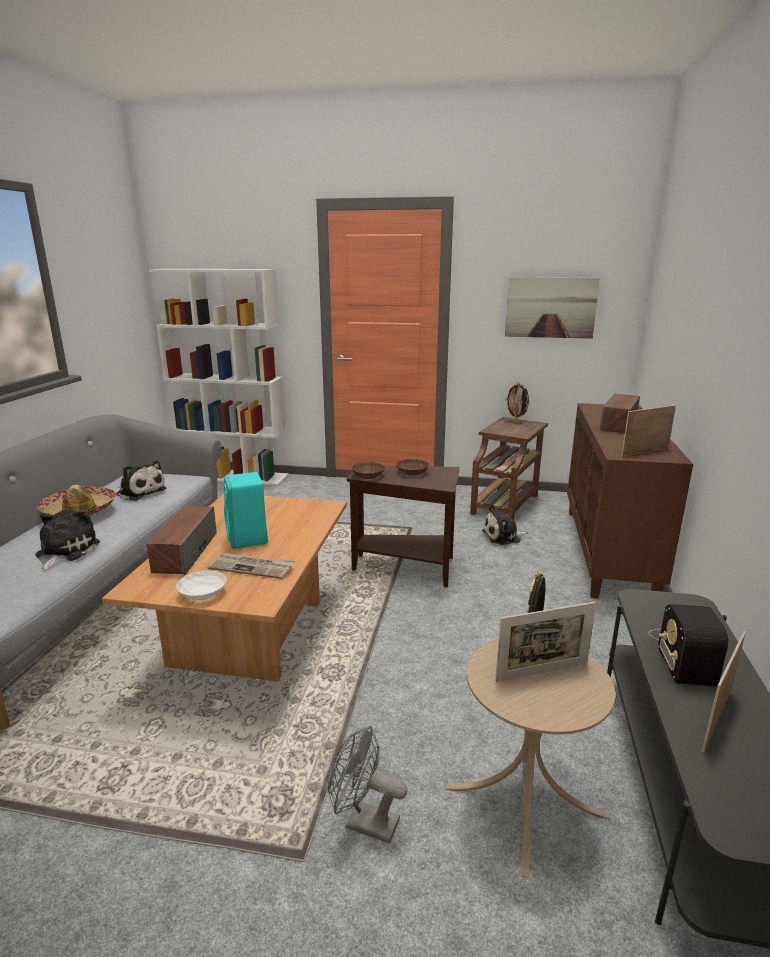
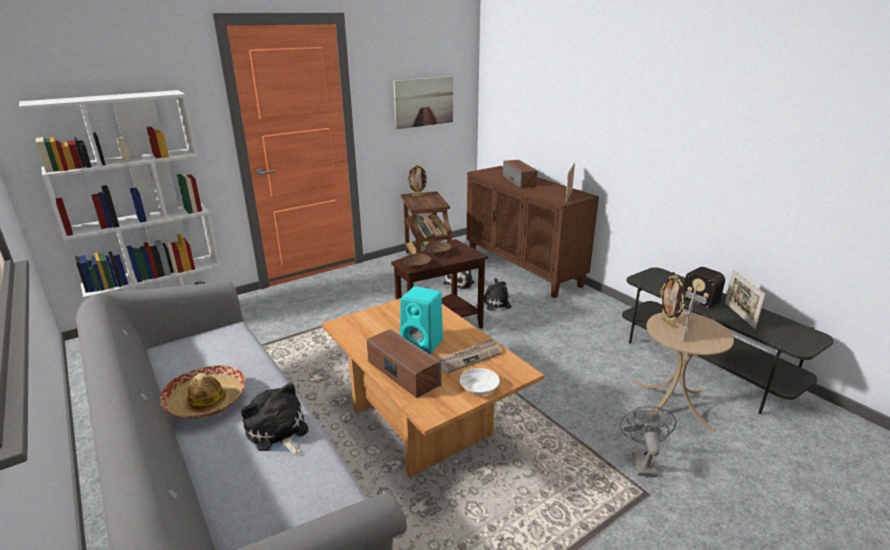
camera: 45 degrees left, 5 degrees up
(140, 492) = (216, 359): plush toy -> plush toy (493, 303)
(364, 822) = (642, 461): grey fan -> grey fan turned 120 degrees clockwise

